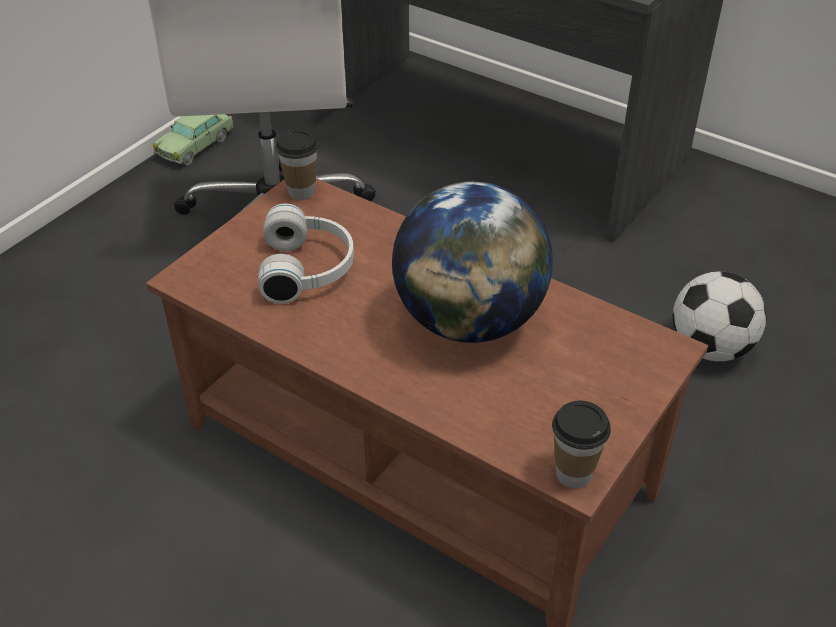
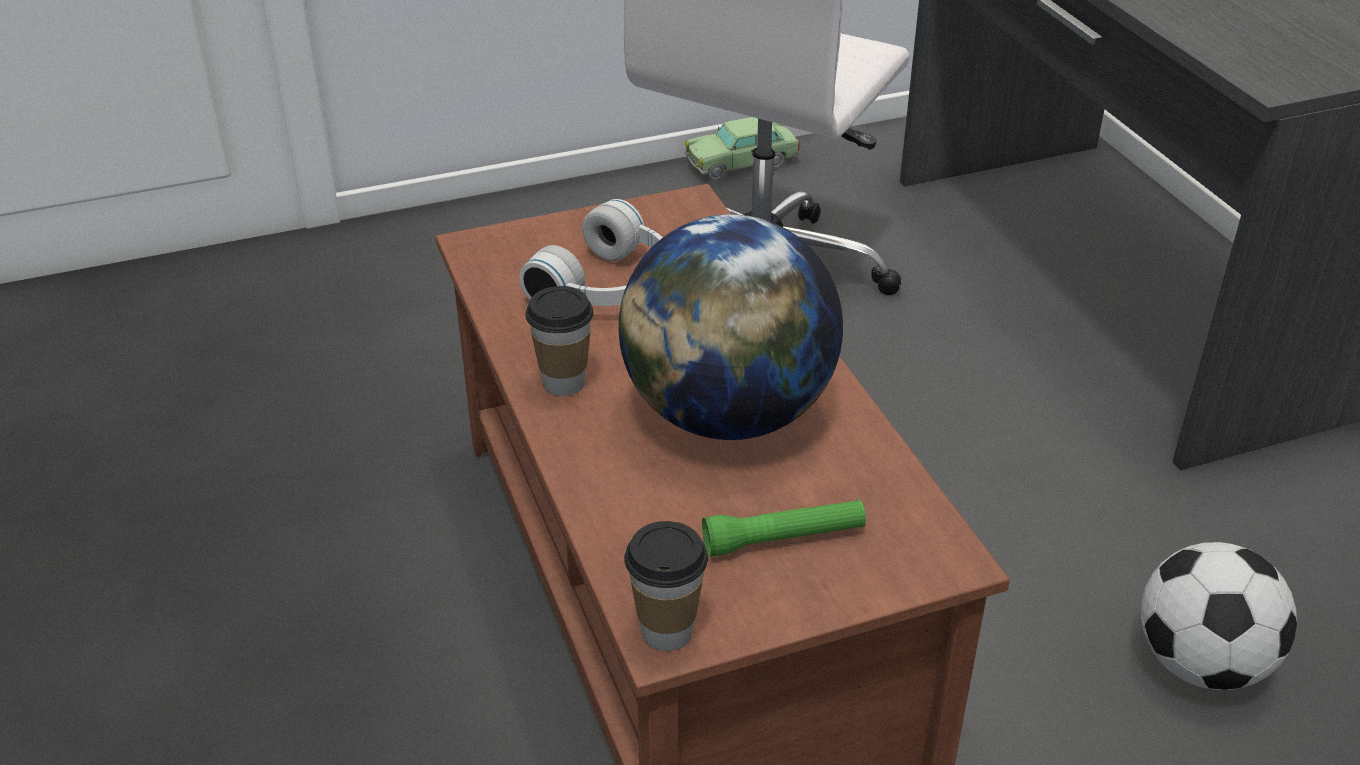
camera: 35 degrees right, 5 degrees down
(301, 192) = (687, 207): cup -> cup (563, 383)
(577, 383) = (783, 539): none -> green flashlight

